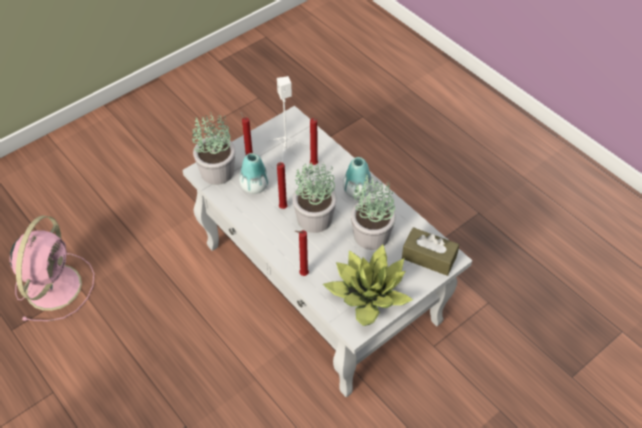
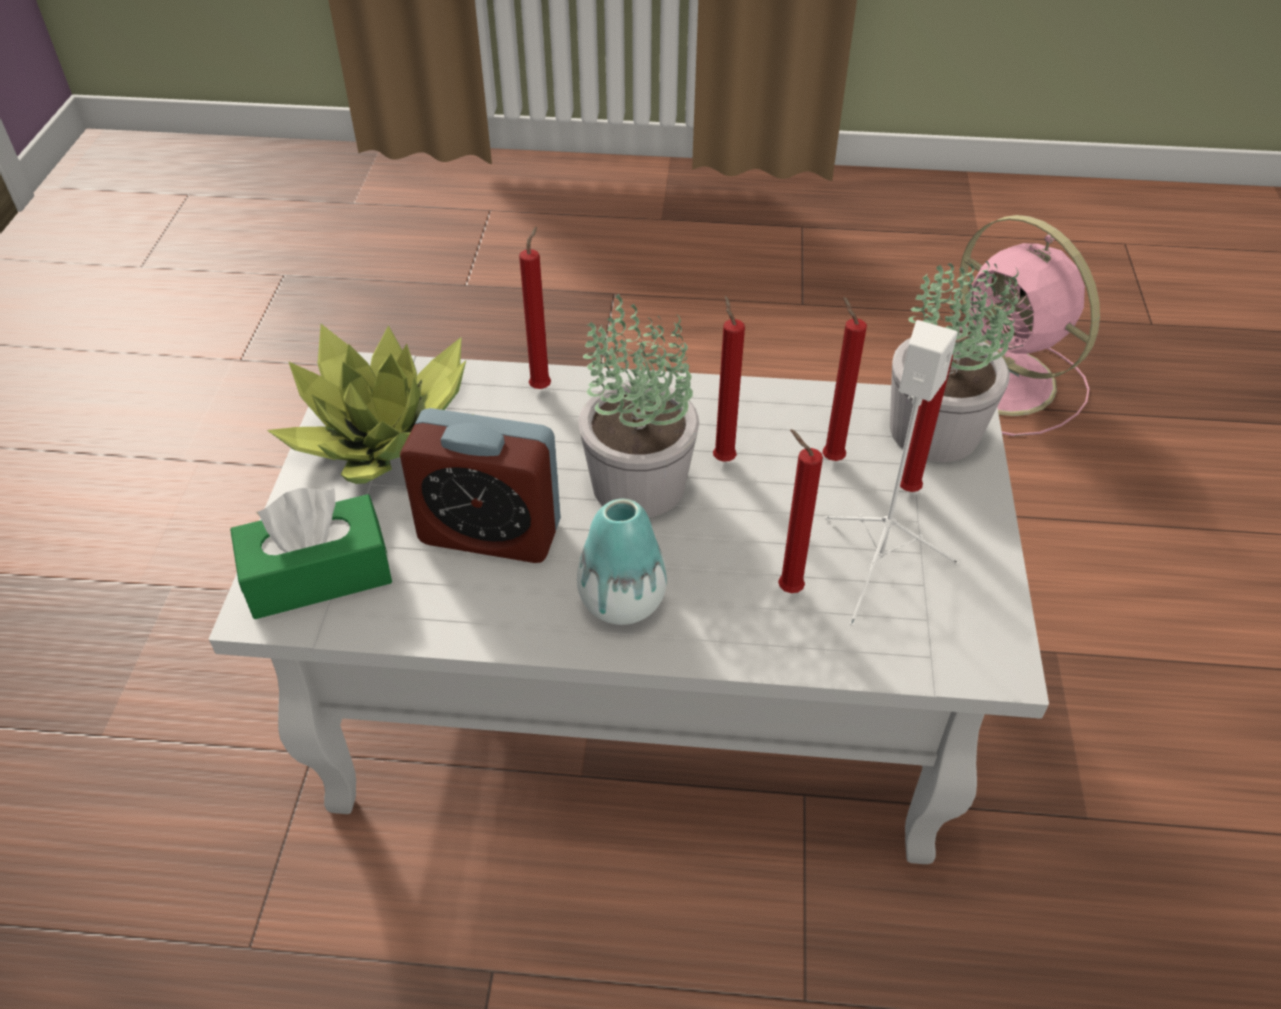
camera: 135 degrees right, 5 degrees down
(254, 186) = (830, 457): vase -> red candle
(370, 235) = (490, 532): potted plant -> alarm clock
(429, 257) = (318, 575): brown tissue box -> green tissue box

